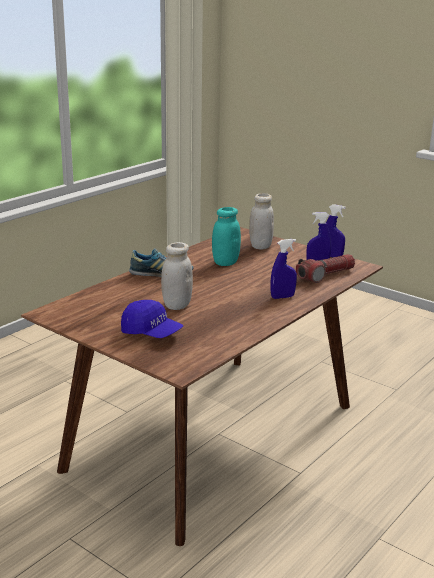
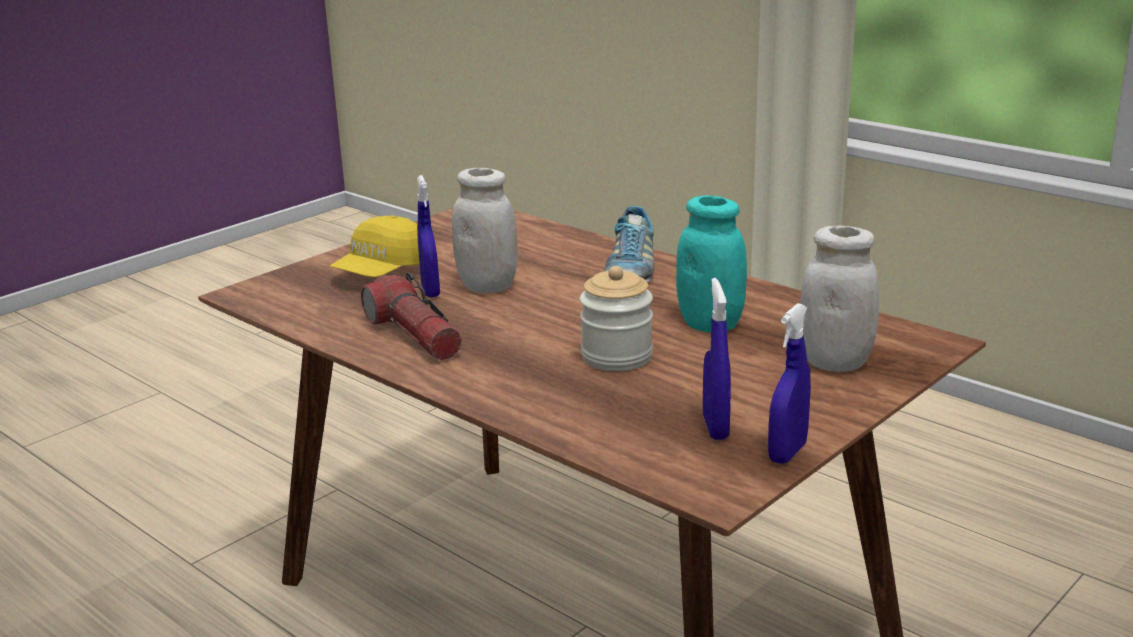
camera: 95 degrees right, 0 degrees up
(151, 333) = (382, 272): blue cap -> yellow cap
(260, 278) = (617, 357): none -> jar
(282, 297) = (511, 376): blue spray bottle -> blue spray bottle (430, 291)
(325, 275) = (642, 433): flashlight -> flashlight (414, 335)

